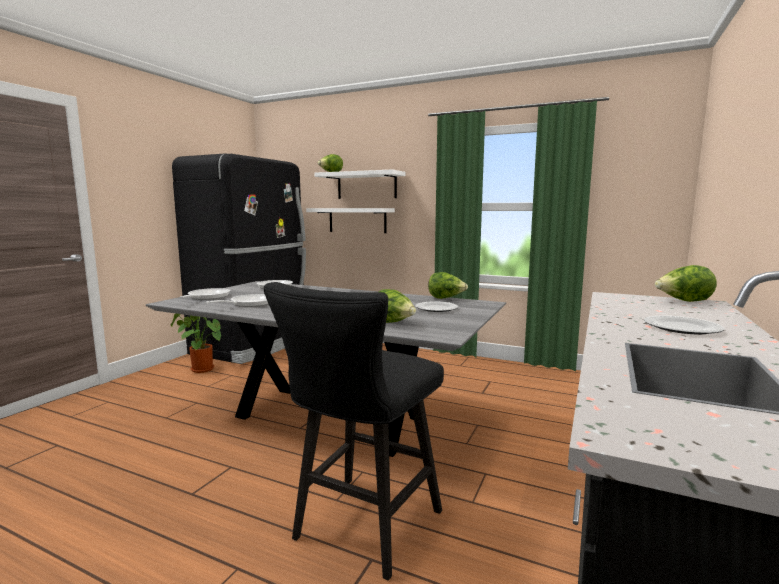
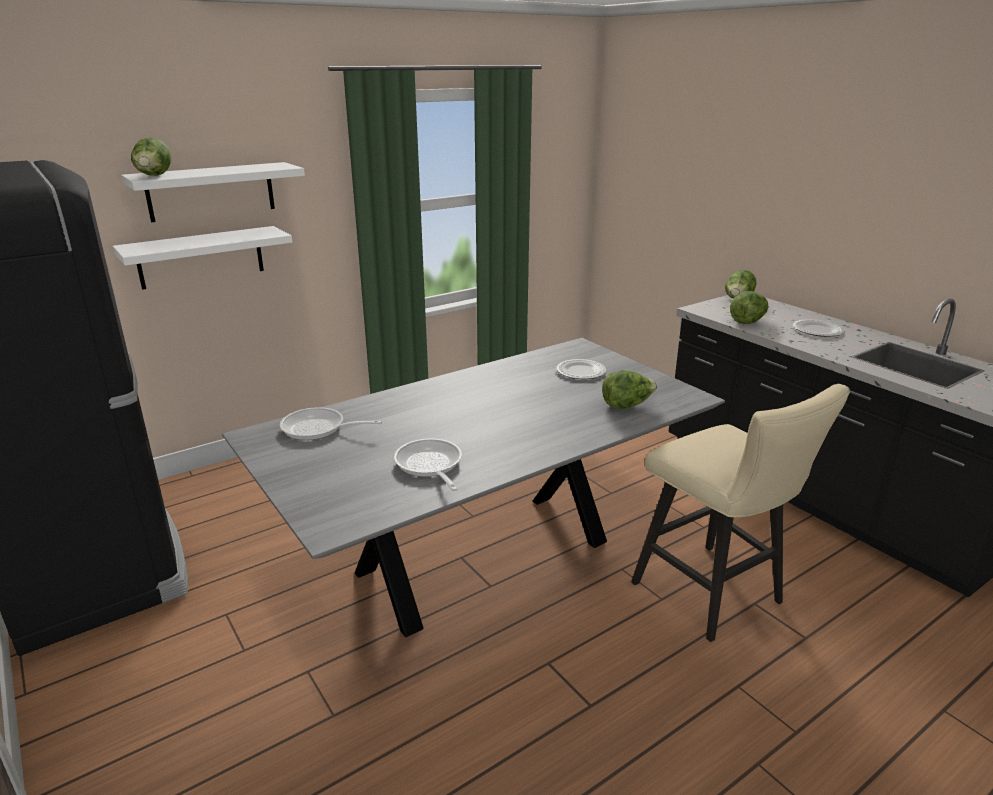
camera: 60 degrees left, 15 degrees up
(200, 369) = (141, 649): potted plant -> none
(206, 297) = (328, 493): frying pan -> none
(361, 530) = (715, 597): black stool -> beige stool
(446, 298) = (535, 354): lettuce -> lettuce (748, 321)

